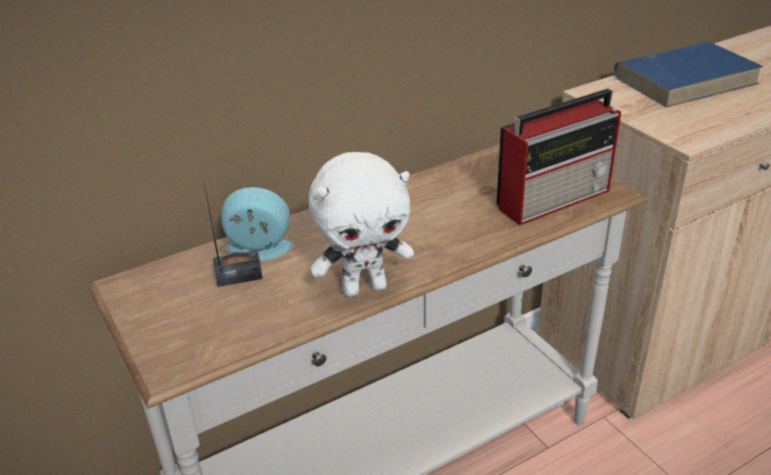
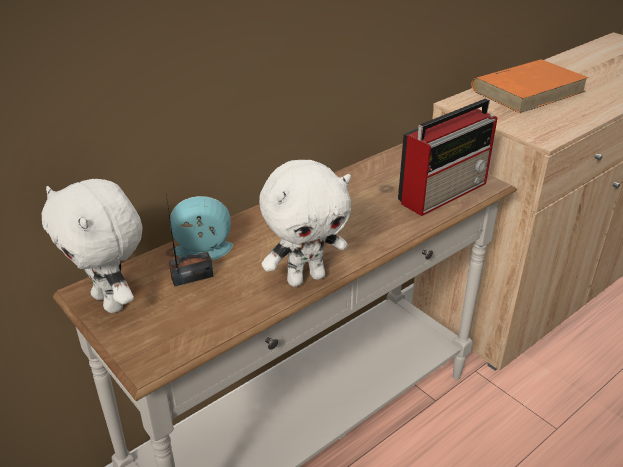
camera: 10 degrees left, 0 degrees up
(146, 298) = (111, 302): none -> white plush toy
(686, 80) = (528, 90): blue book -> orange book

